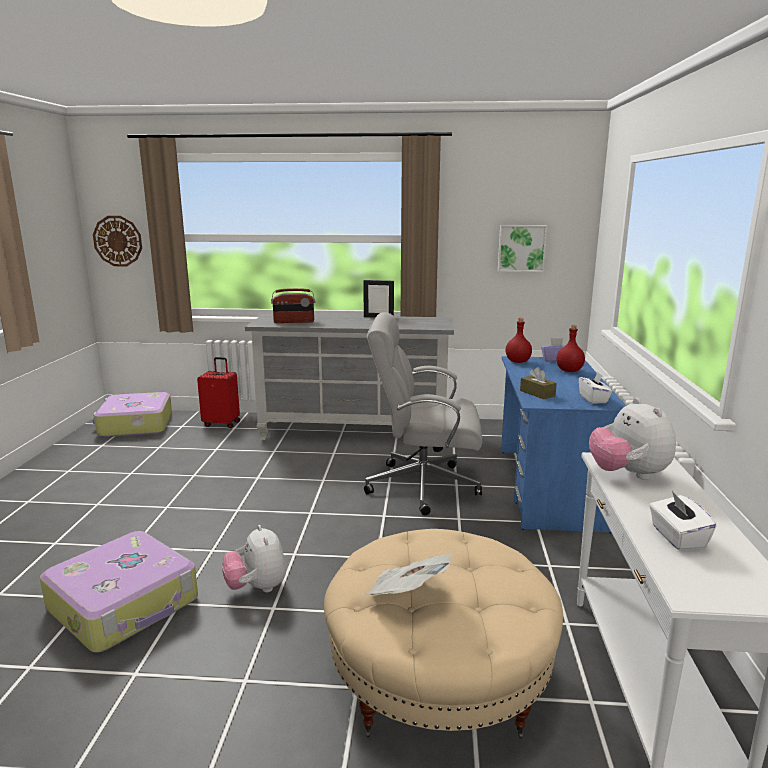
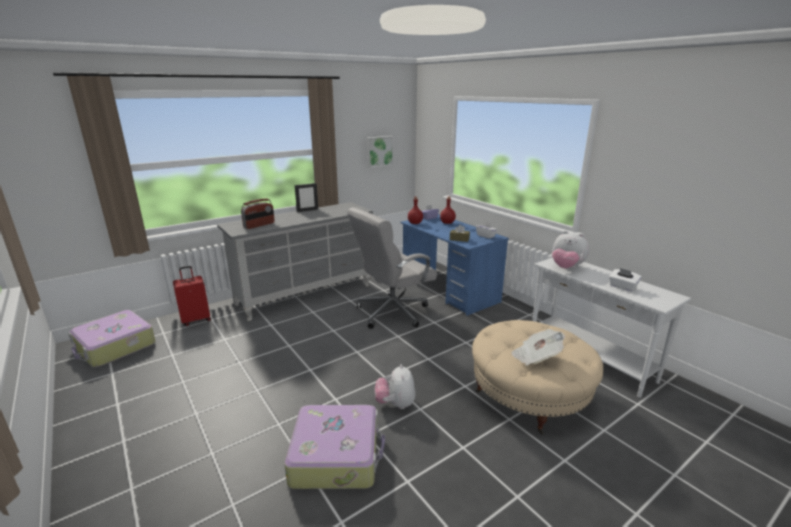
camera: 40 degrees left, 5 degrees up
(118, 241) = (46, 179): wall clock -> none
(257, 588) = (395, 404): plush toy -> plush toy turned 60 degrees clockwise

